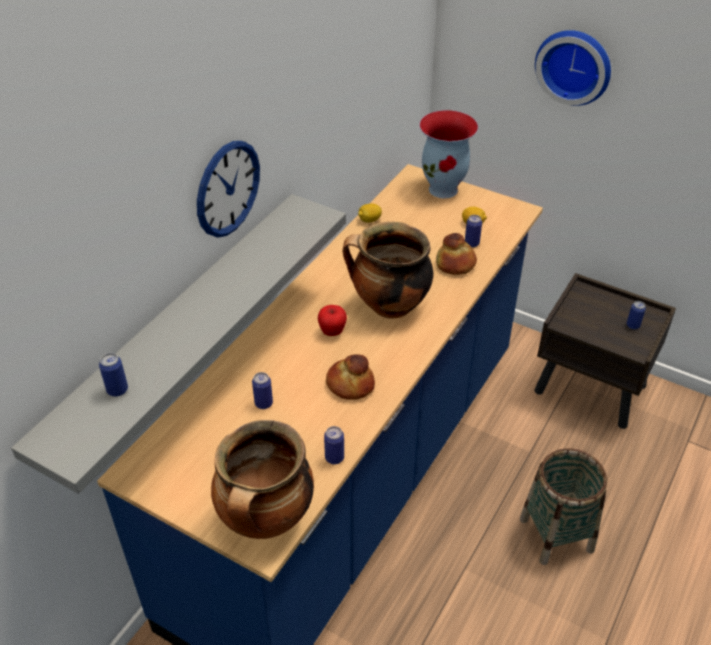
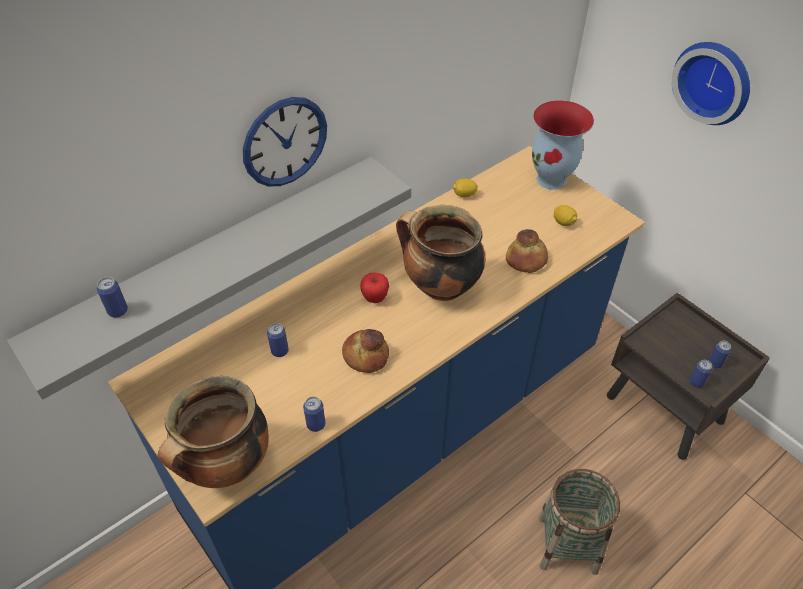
camera: 20 degrees right, 5 degrees up
(471, 243) = (552, 242): can -> can (696, 382)

